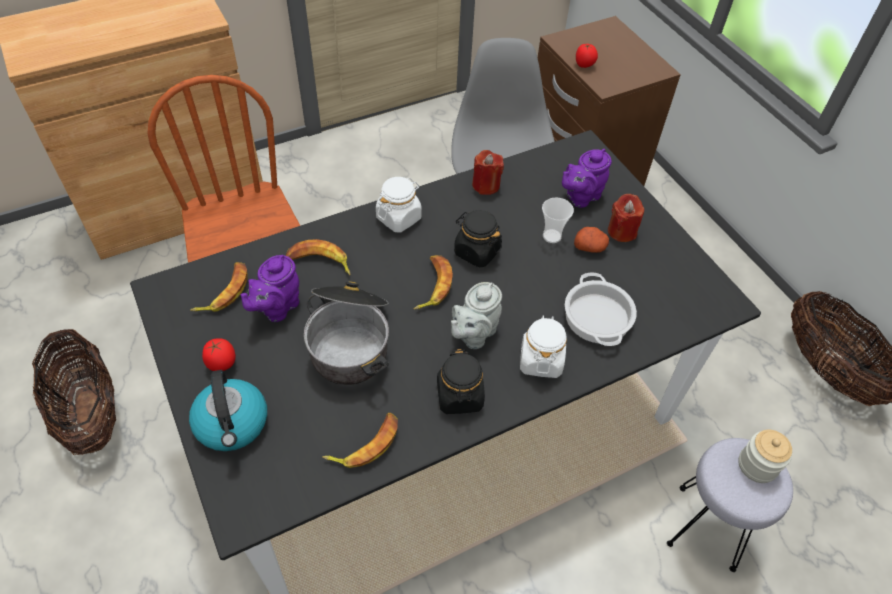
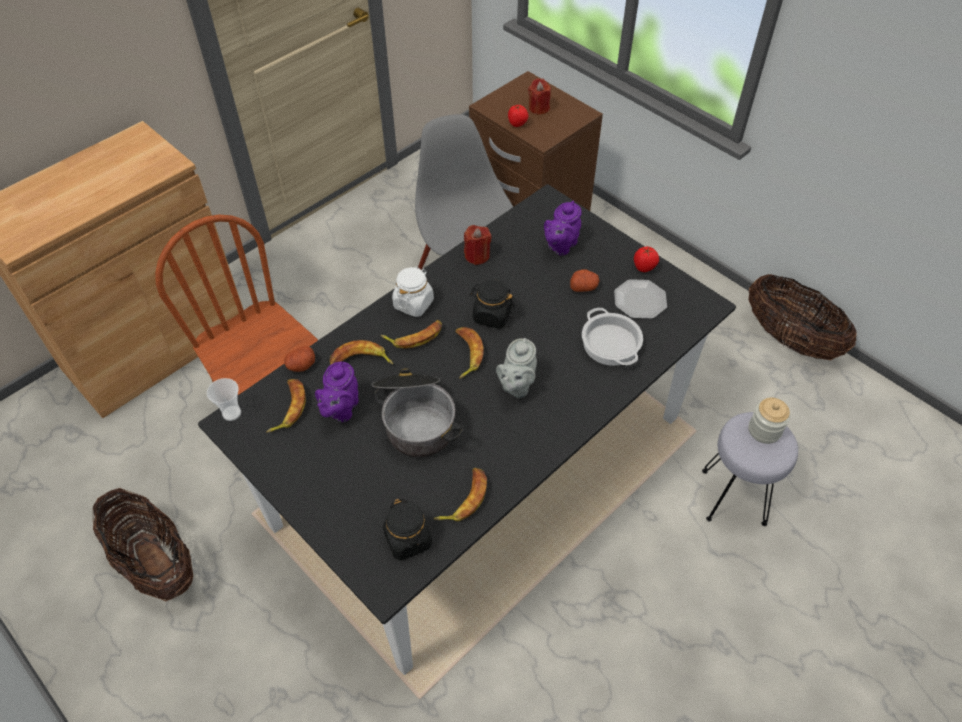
camera: 15 degrees left, 0 degrees up
(222, 364) = (314, 469): tomato -> tomato (644, 268)
(232, 424) = (346, 515): kettle -> none
(257, 251) = (301, 365): none -> potato
(385, 252) = (414, 336): none -> banana
(460, 396) = (525, 439): black jar -> black jar (408, 540)
(540, 360) = (578, 391): white jar -> none
(552, 236) = (549, 286): cup -> cup (231, 413)
(622, 231) = (604, 267): red candle -> red candle (538, 108)
(649, 278) = (640, 300): none -> plate

